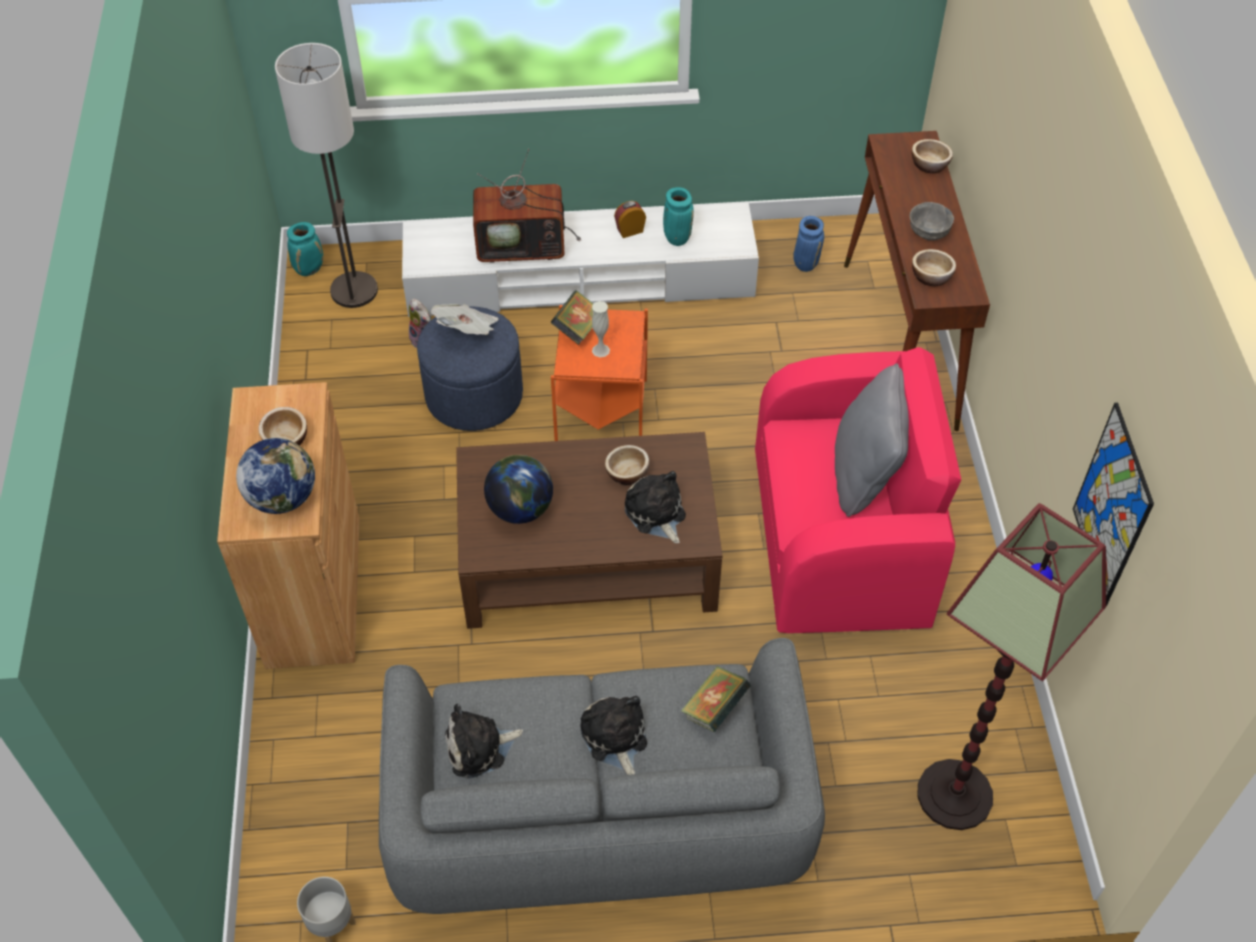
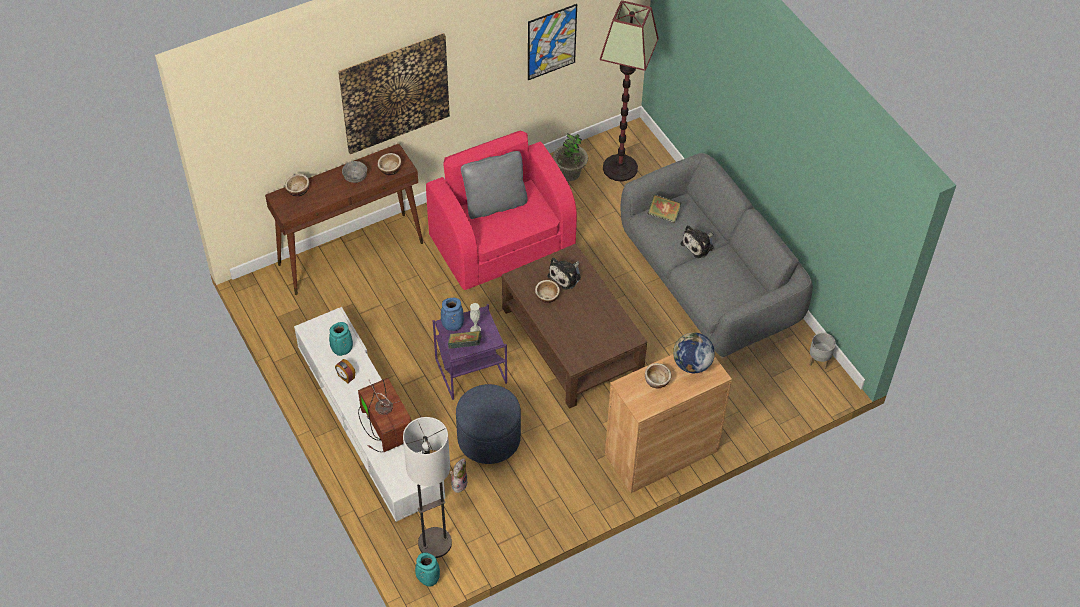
camera: 115 degrees left, 0 degrees up
(467, 330) = (481, 411): newspaper -> none
(479, 747) = (734, 289): plush toy -> none
(520, 508) = (594, 332): globe -> none
(602, 412) = (470, 371): orange side table -> purple side table
(805, 264) = (302, 314): blue vase -> blue vase (452, 326)
(970, 702) = (569, 173): none -> potted plant
(1024, 219) = (395, 93): none -> picture

